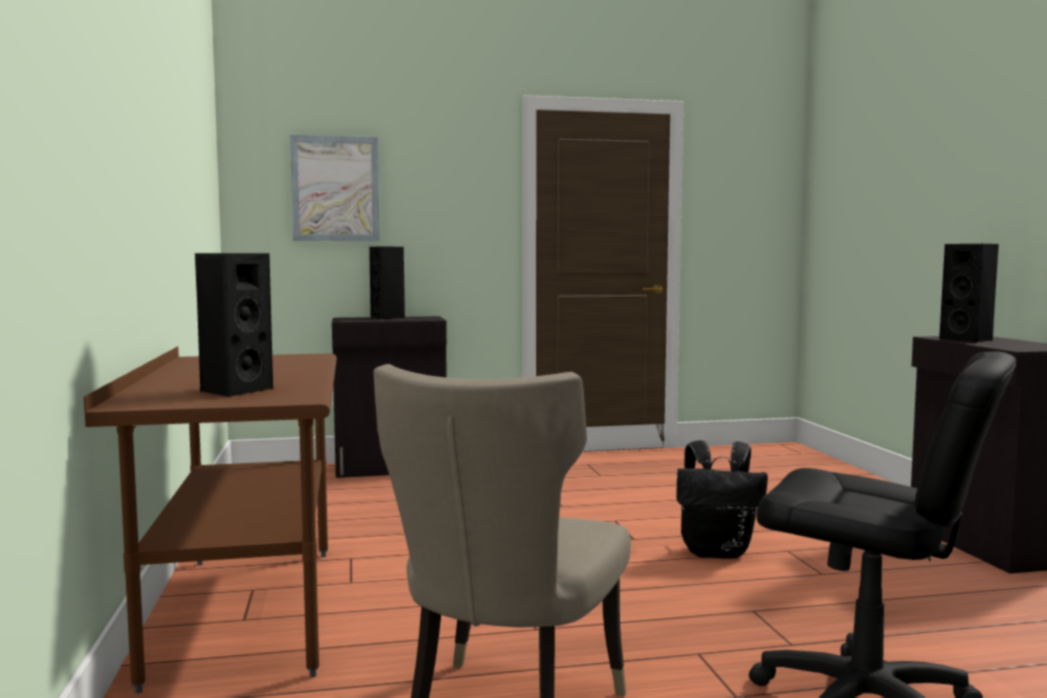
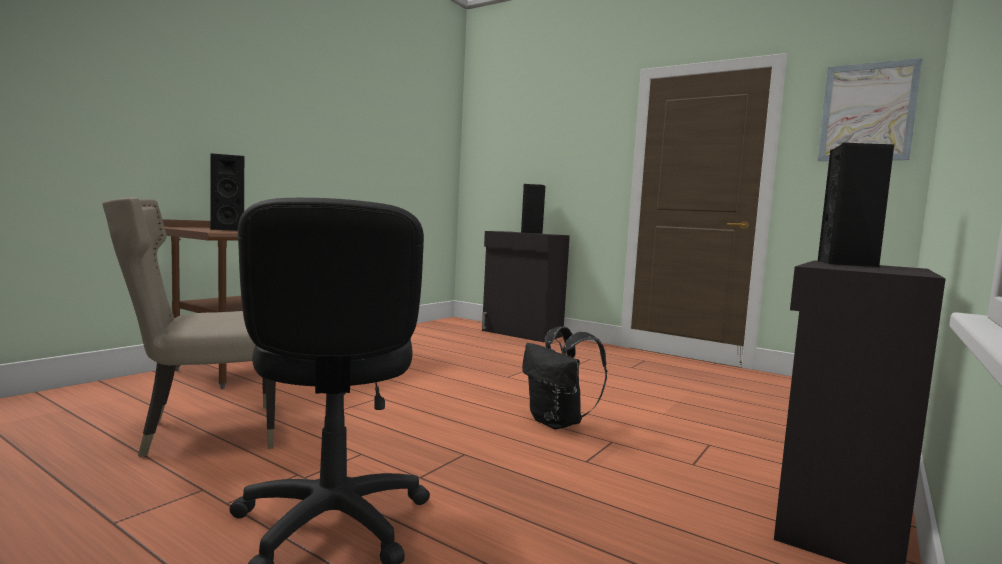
camera: 45 degrees right, 0 degrees up
(335, 189) = (516, 148): picture -> picture (867, 112)

